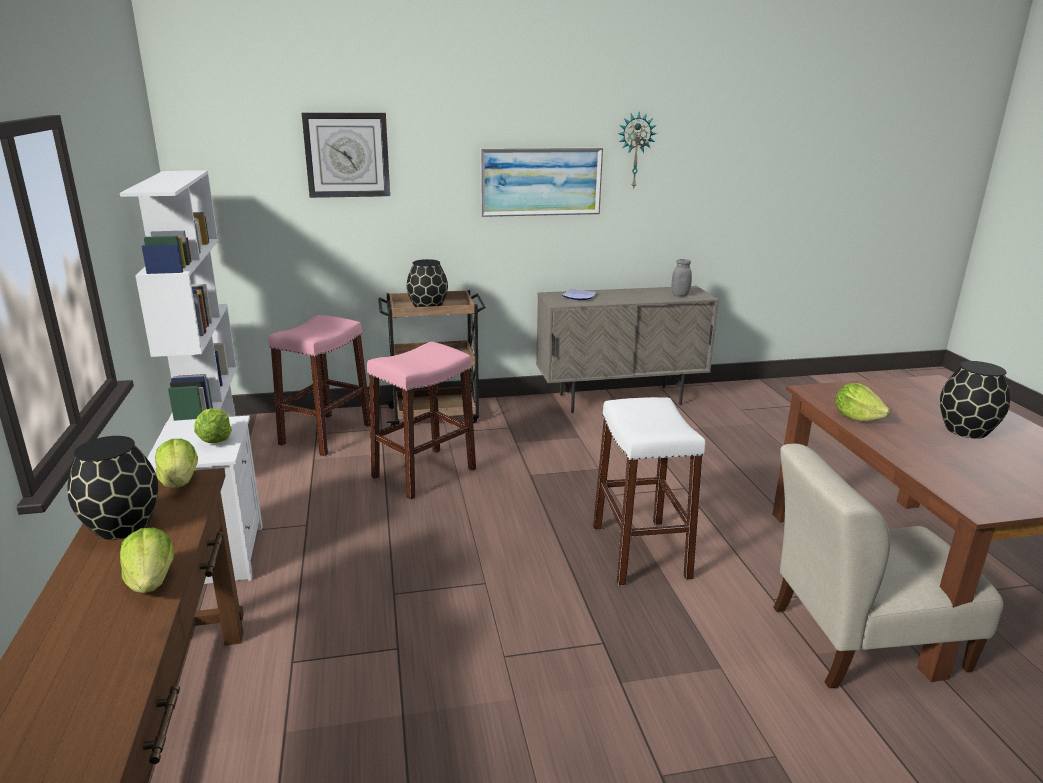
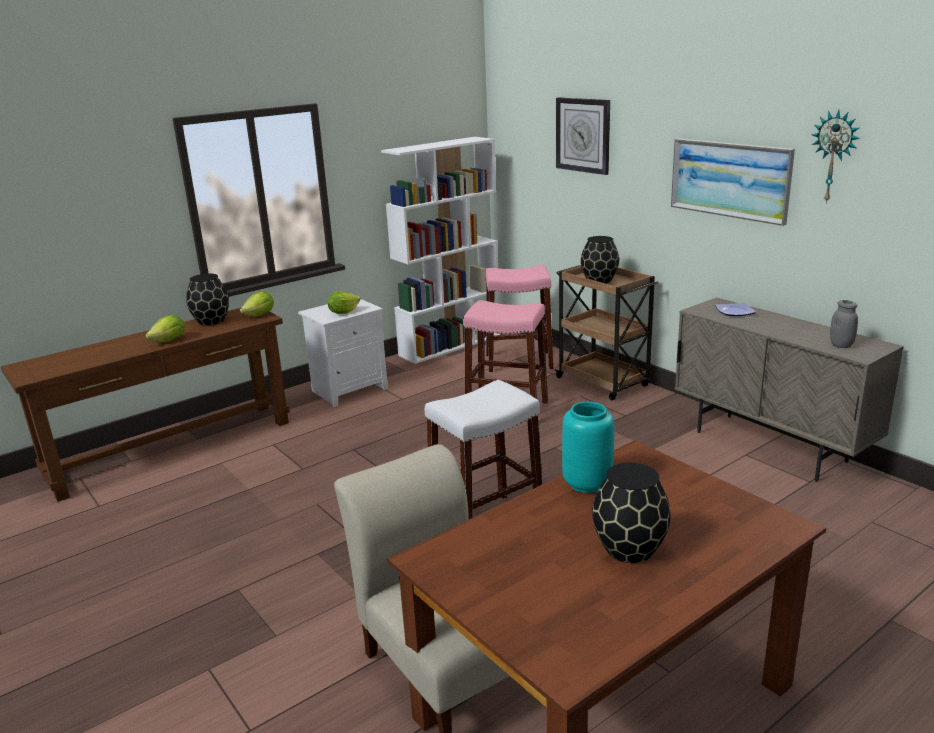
camera: 65 degrees right, 0 degrees up
(856, 417) = (588, 483): lettuce -> turquoise vase

